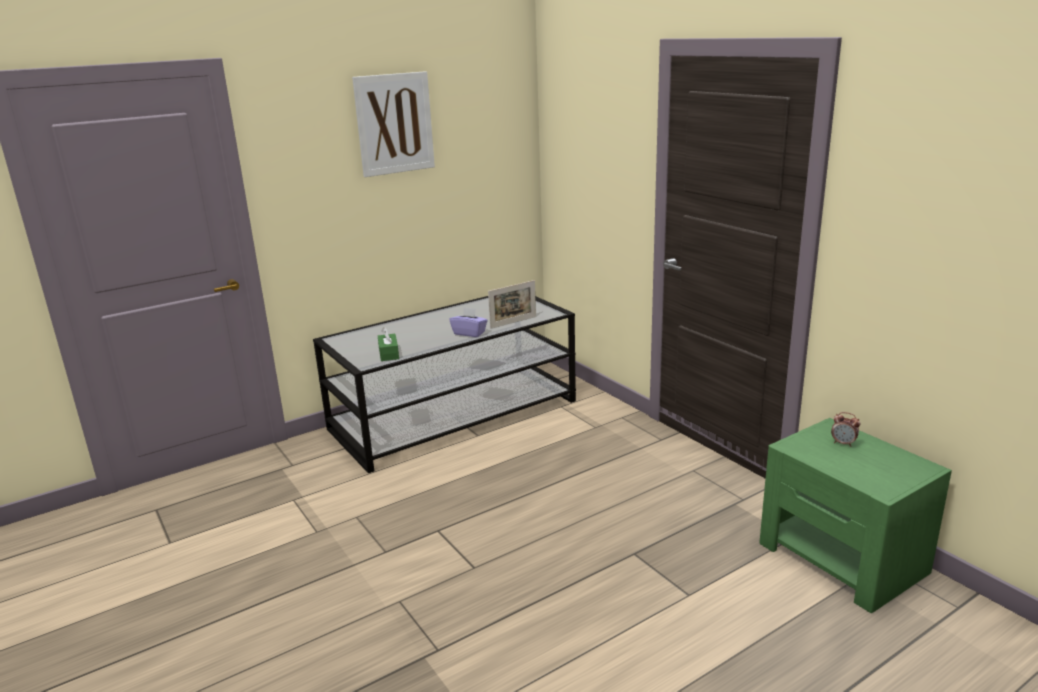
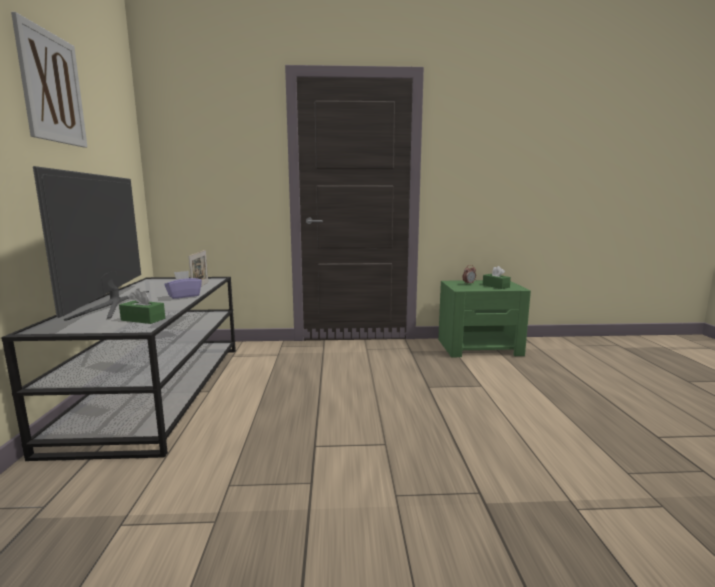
camera: 60 degrees left, 10 degrees down
(415, 324) = (111, 304): none -> television
(866, 468) = (496, 286): none -> green tissue box

